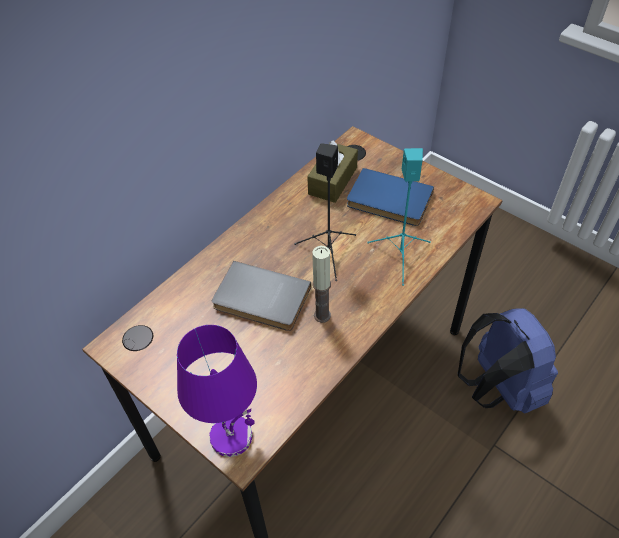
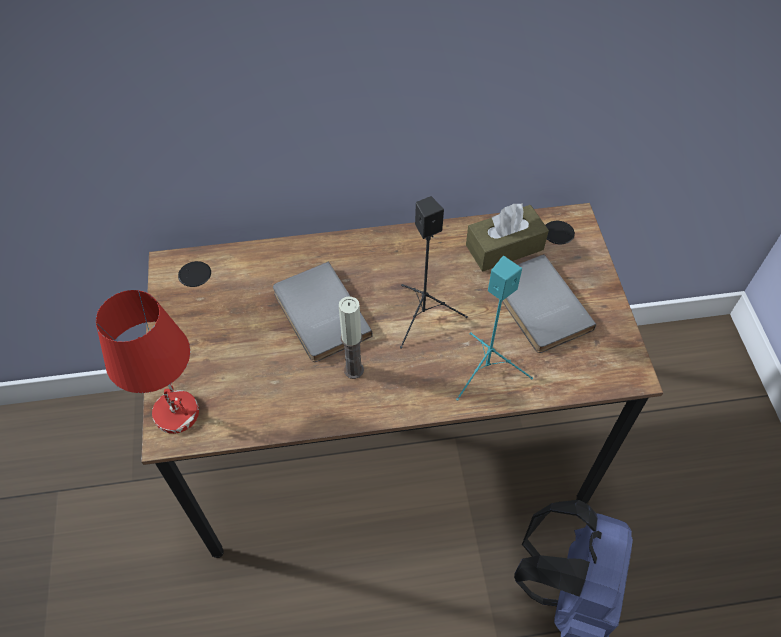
camera: 40 degrees right, 5 degrees up
(232, 435) = (178, 413): purple table lamp -> red table lamp
(388, 201) = (537, 307): blue book -> grey book

